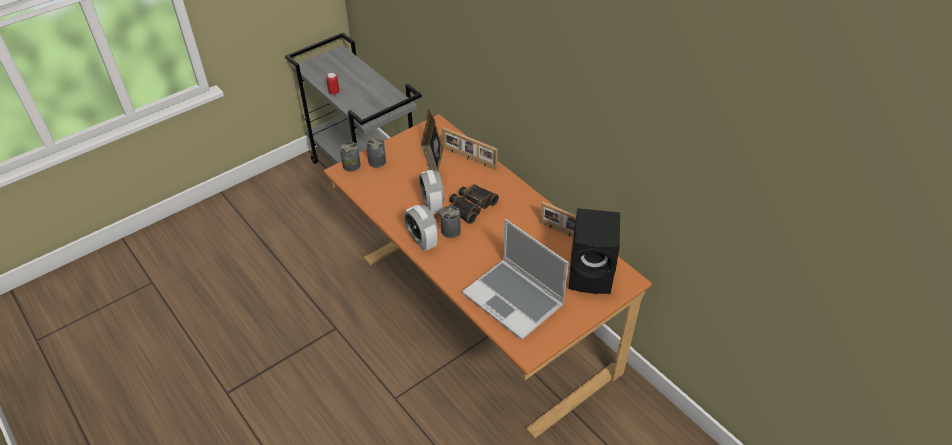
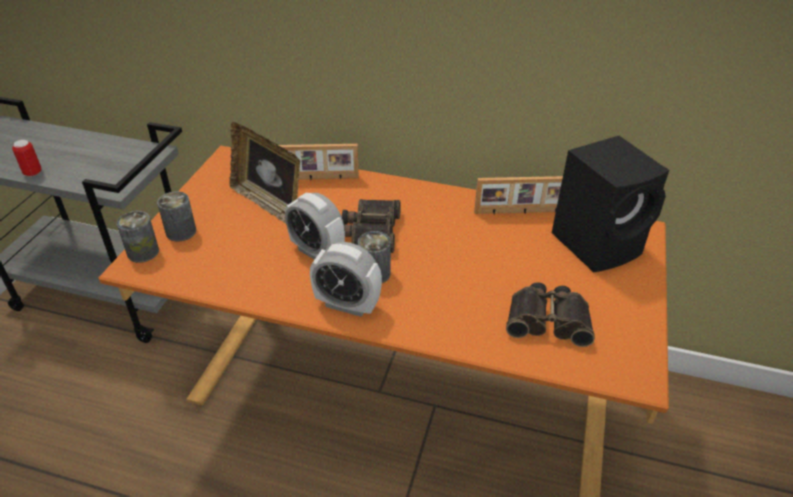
camera: 35 degrees left, 5 degrees down
(514, 300) = (548, 319): laptop -> binoculars

